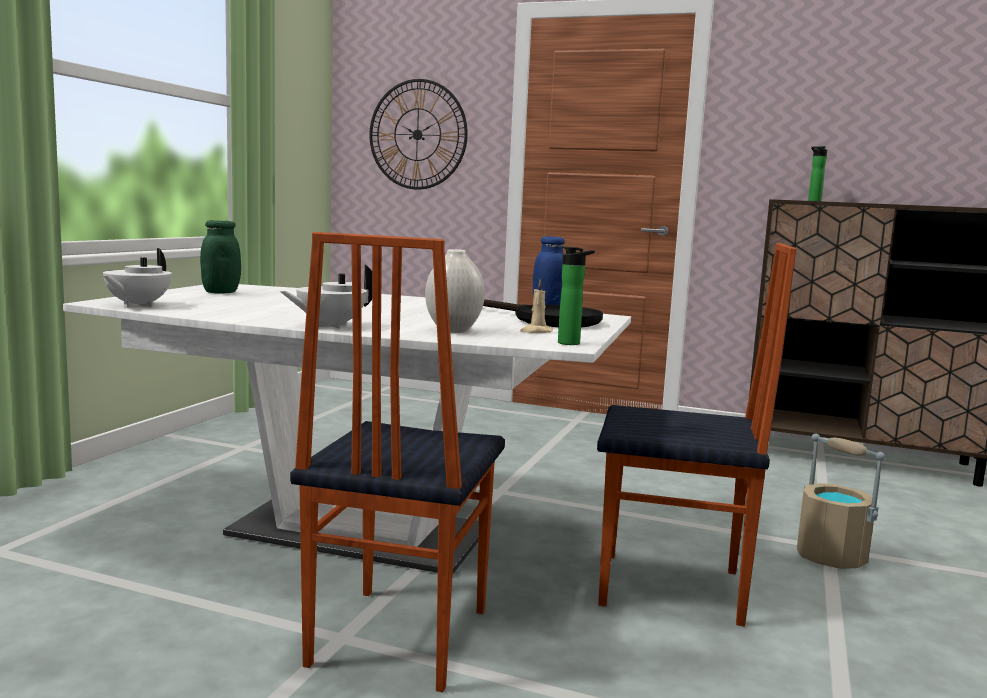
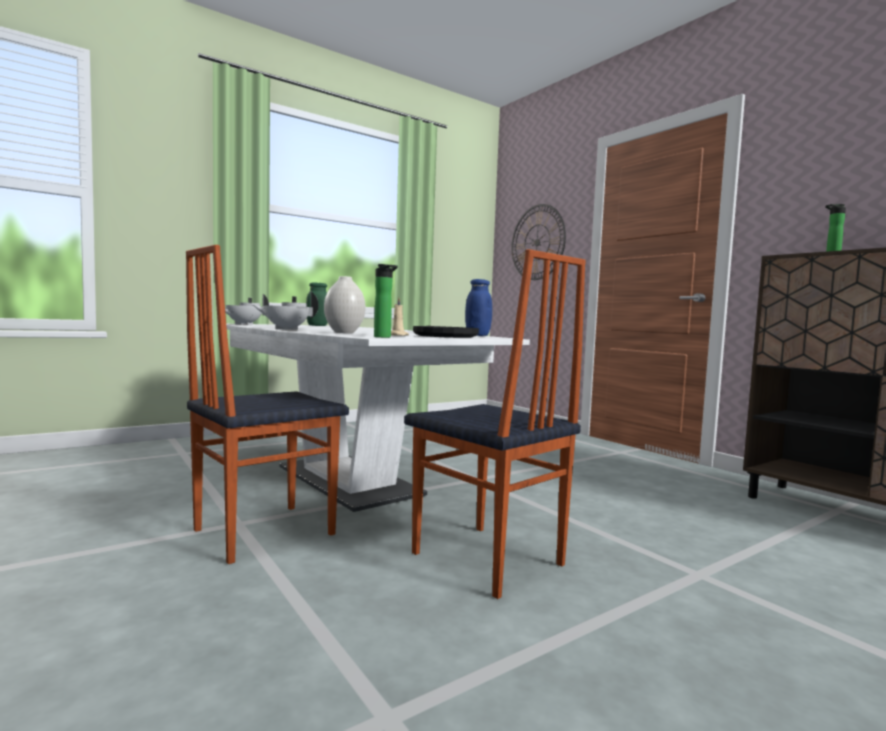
camera: 35 degrees right, 5 degrees down
(831, 557) = (687, 581): beige bucket -> none

